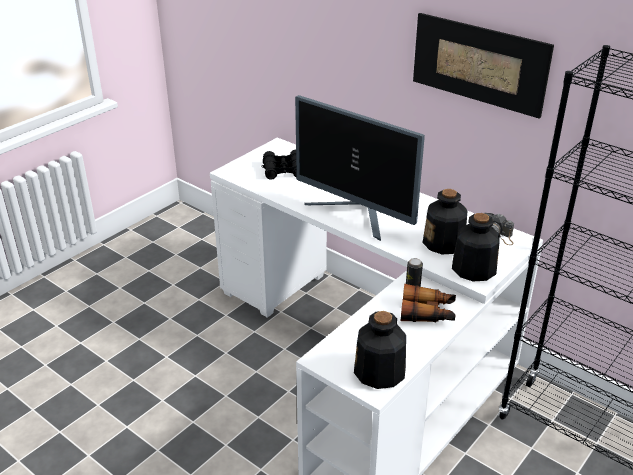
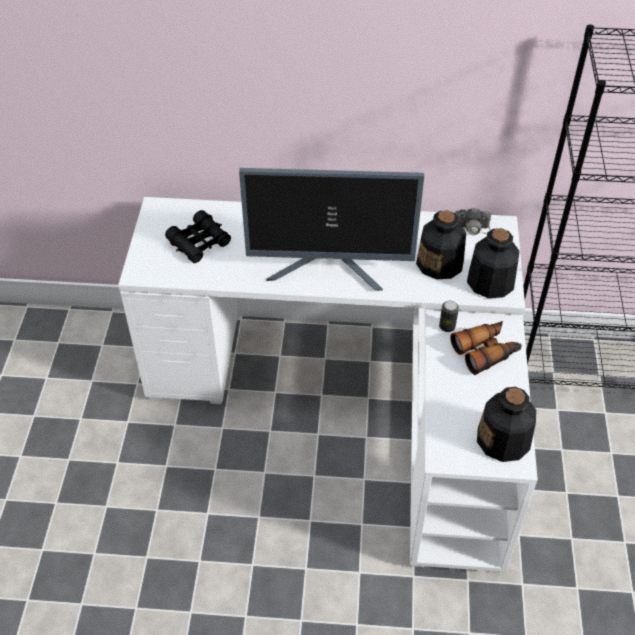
camera: 35 degrees left, 15 degrees up
(479, 63) = (427, 63): picture -> none

